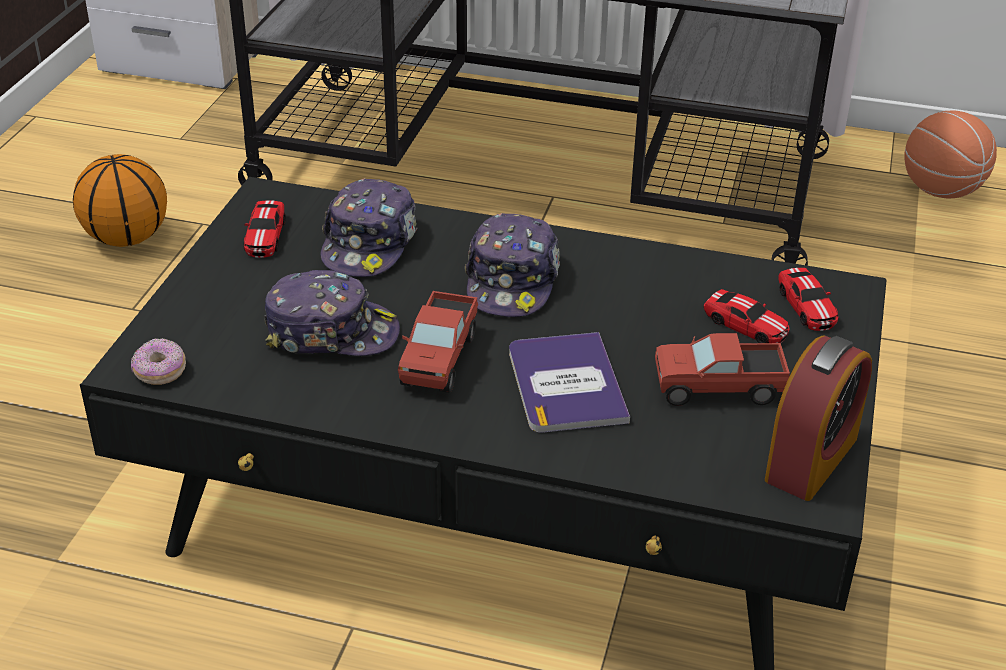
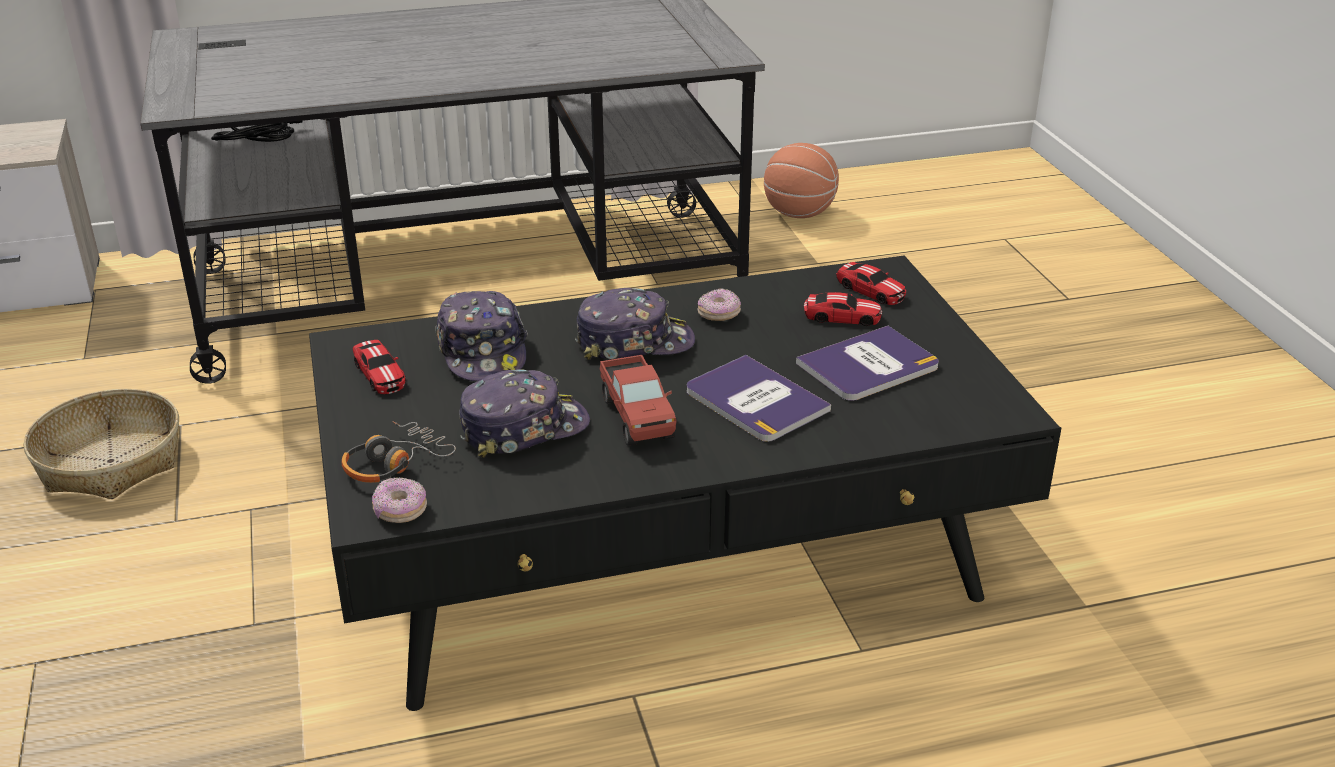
camera: 30 degrees left, 5 degrees down
(128, 237) = (110, 461): basketball -> basket
(198, 325) = (394, 463): none -> headphones
(512, 281) = (634, 342): cap -> cap turned 75 degrees counterclockwise
(621, 280) = (719, 315): none -> donut
(718, 389) = (868, 366): toy truck -> book
(811, 459) = (978, 389): alarm clock -> none

